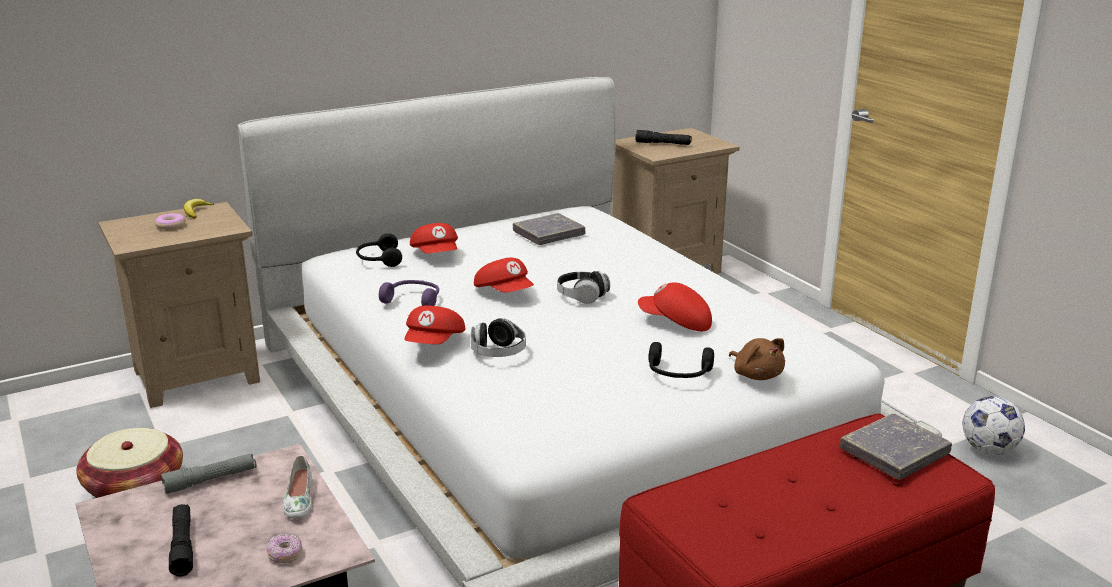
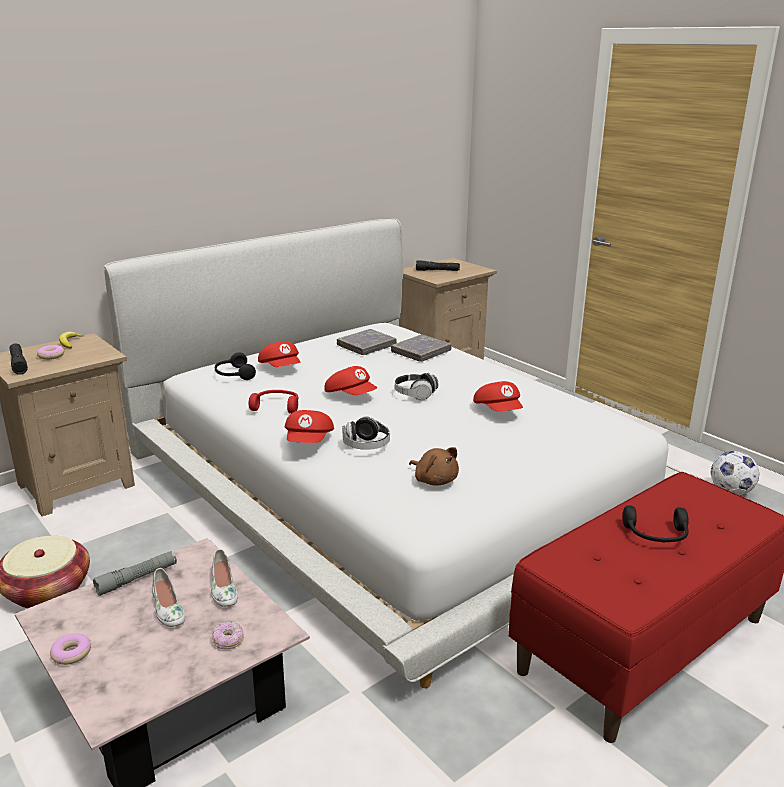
camera: 10 degrees left, 0 degrees up
(120, 550) = (71, 653): none -> donut
(182, 546) = (130, 643): black flashlight -> black flashlight (18, 364)
(232, 514) = (167, 608): none -> white shoe
(413, 300) = (276, 407): purple headphones -> red headphones
(675, 323) = (498, 411): red cap -> red cap turned 120 degrees counterclockwise
(678, 374) = (519, 452): black headphones -> black headphones (656, 535)
(756, 375) = (579, 448): brown plush toy -> brown plush toy (434, 480)
(894, 452) = (709, 502): grey book -> grey book (421, 352)

